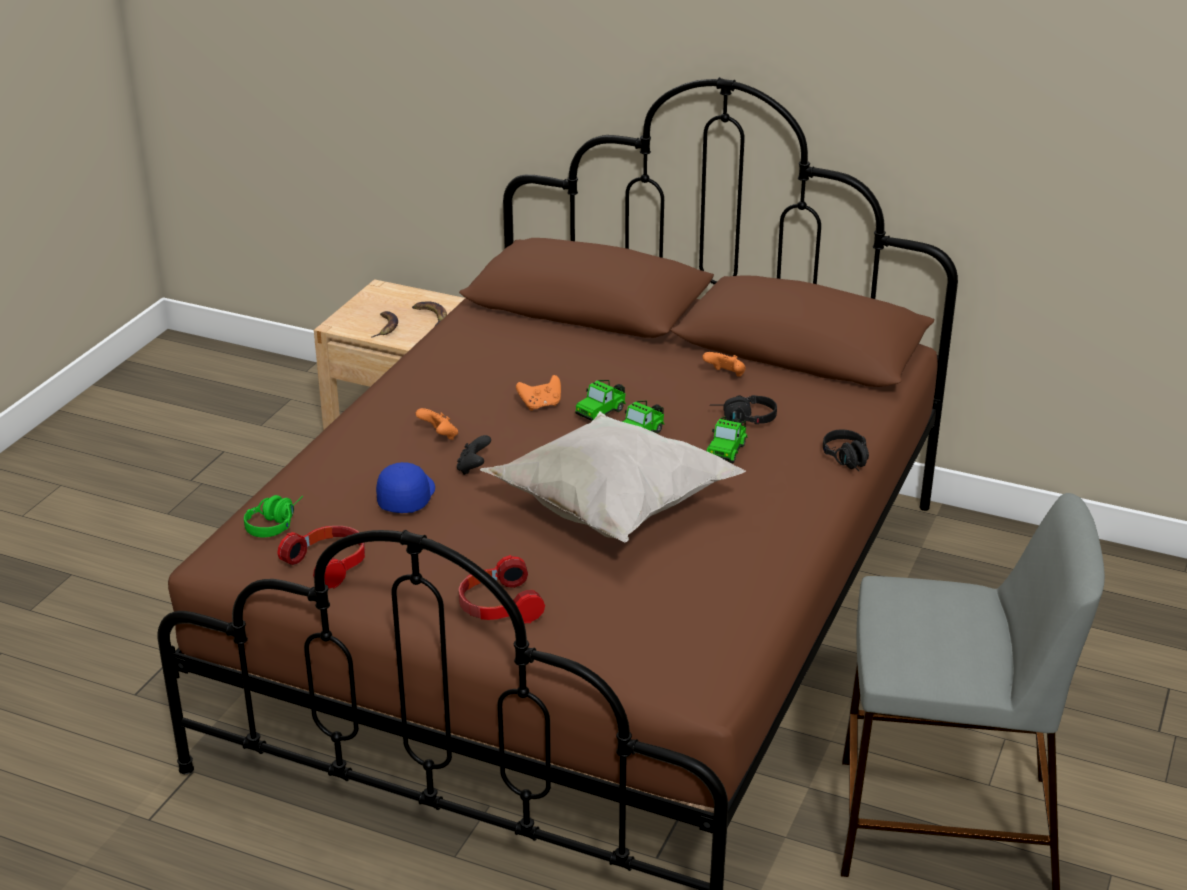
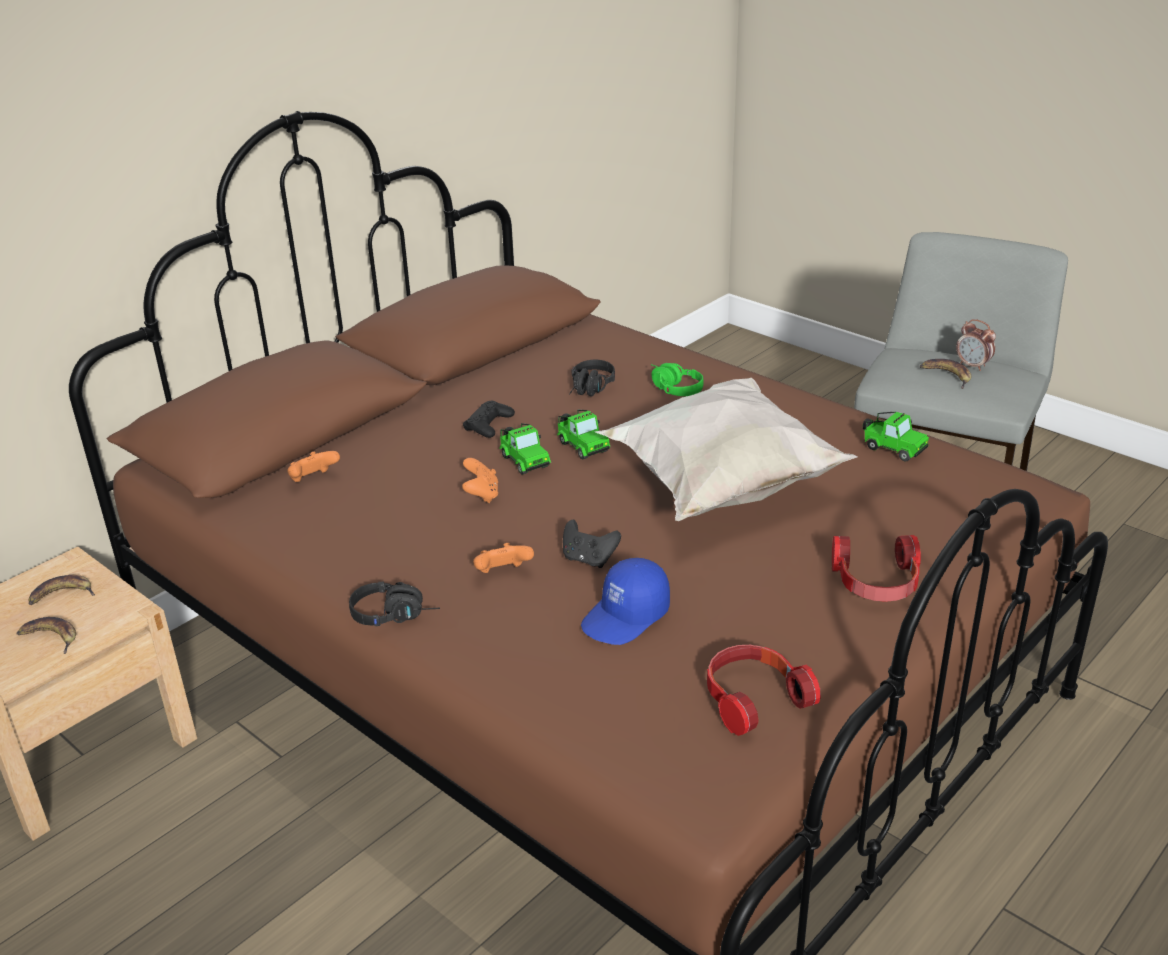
camera: 70 degrees left, 0 degrees up
(275, 523) = (636, 736): green headphones -> green headphones (671, 388)
(406, 497) = (626, 617): blue cap -> blue cap turned 75 degrees counterclockwise
(650, 385) = (489, 424): none -> black game controller
(725, 375) = (501, 383): orange game controller -> orange game controller (313, 480)
(727, 450) = (641, 407): toy car -> toy car (891, 448)
(849, 461) = (693, 356): black headphones -> black headphones (396, 615)
(925, 622) = (946, 375): none -> banana
(965, 640) = (973, 366): none -> alarm clock

